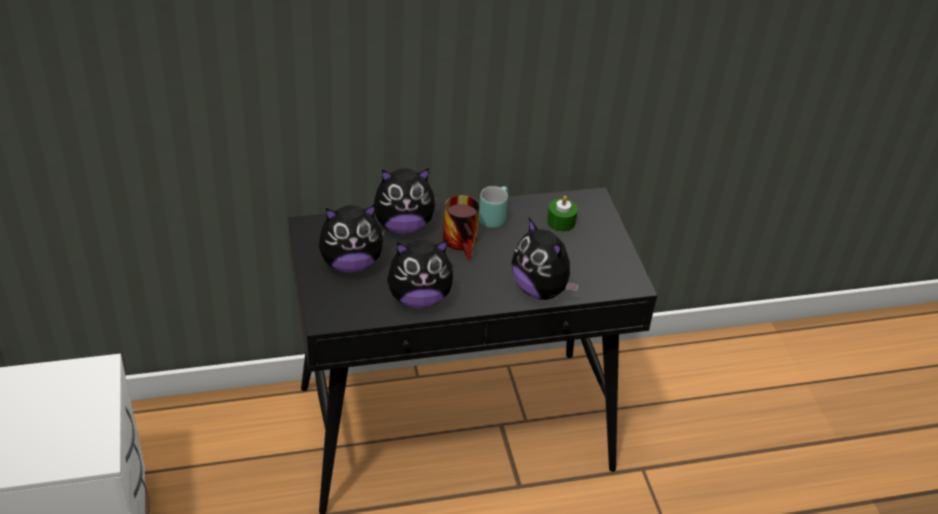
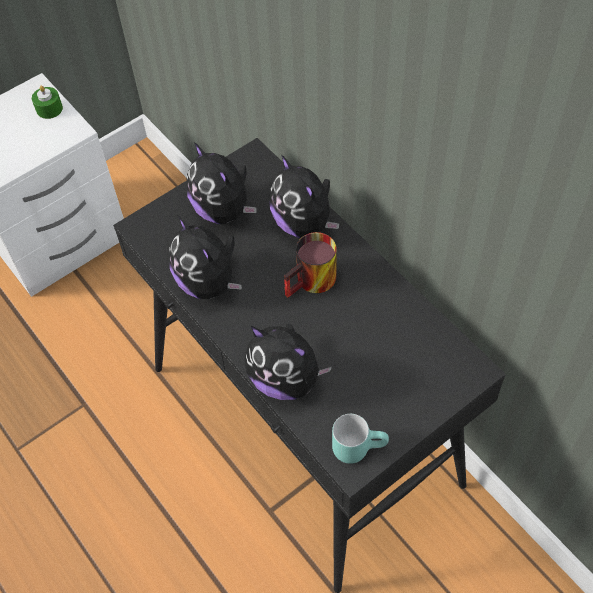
camera: 70 degrees right, 15 degrees up
(492, 217) = (371, 289): turquoise mug -> turquoise mug (358, 446)
(541, 289) = (285, 379): plush toy -> plush toy turned 90 degrees counterclockwise
(561, 222) = (408, 354): green candle -> green candle (49, 109)

